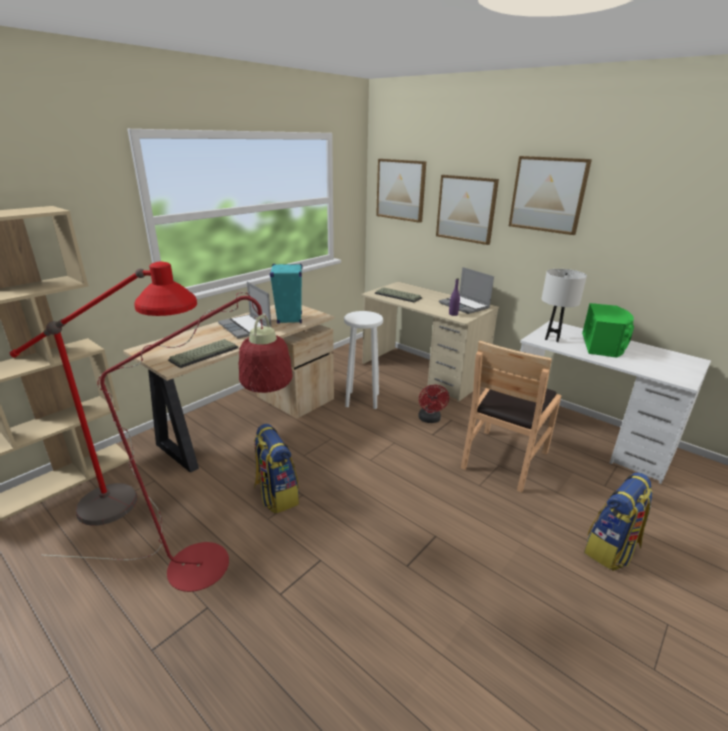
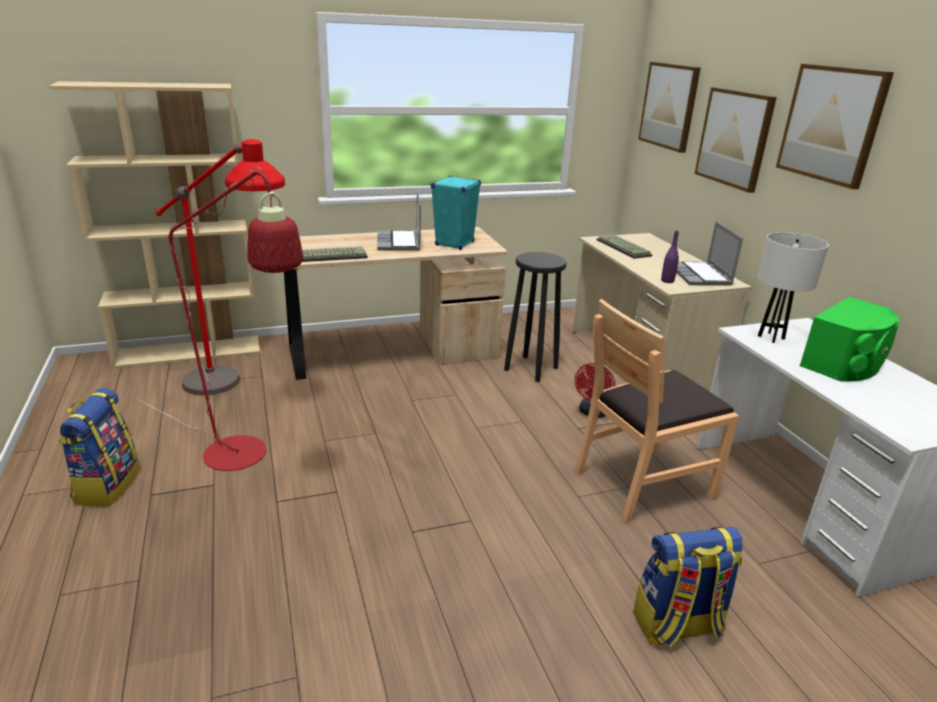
camera: 30 degrees right, 0 degrees up
(276, 495) = (351, 424): backpack -> backpack (106, 485)
(361, 400) = (530, 368): white stool -> black stool

